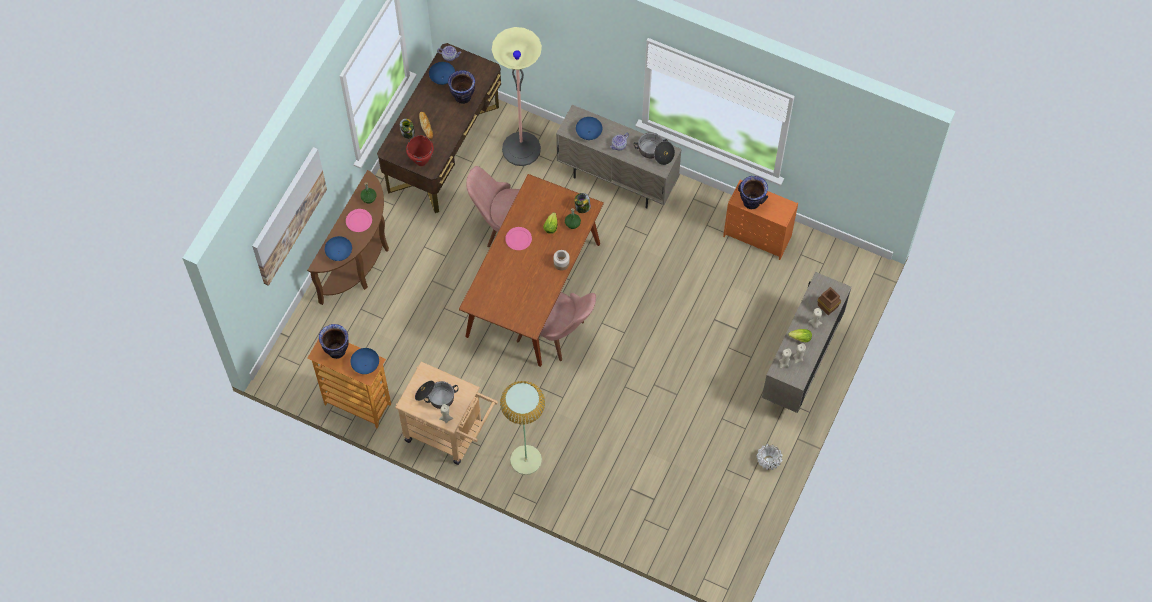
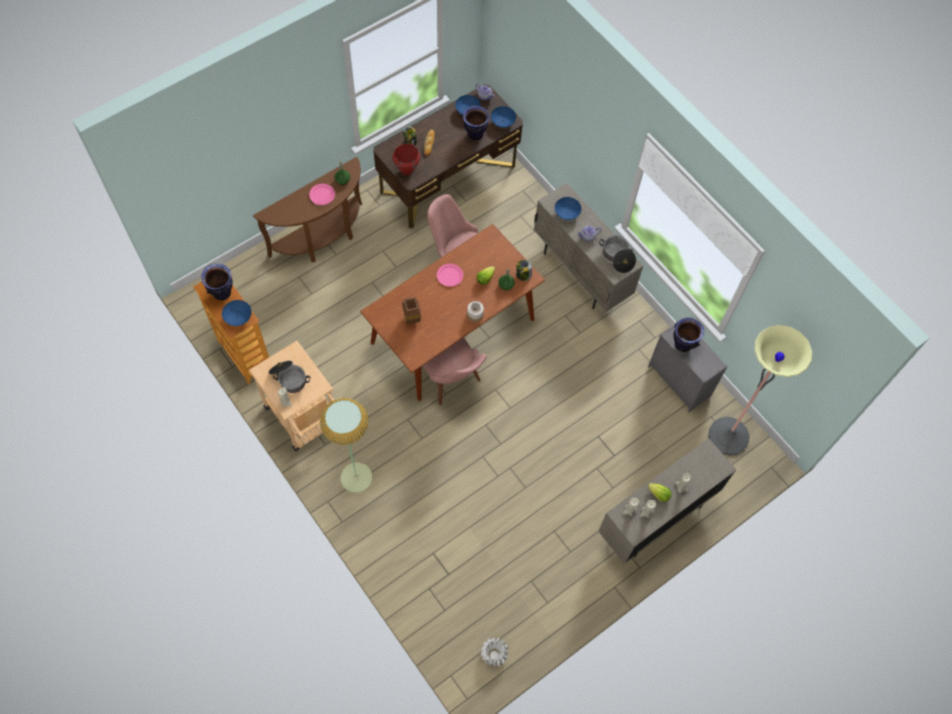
camera: 25 degrees right, 0 degrees up
(288, 215) = (242, 151): picture -> none
(339, 253) = (288, 214): blue bowl -> blue bowl (502, 122)
(521, 149) = (513, 209): floor lamp -> floor lamp (728, 436)
(758, 236) = (679, 382): orange dresser -> grey dresser
(768, 460) = (575, 593): white planter -> white planter (494, 654)
(826, 308) = (699, 478): brown vase -> brown vase (411, 318)

